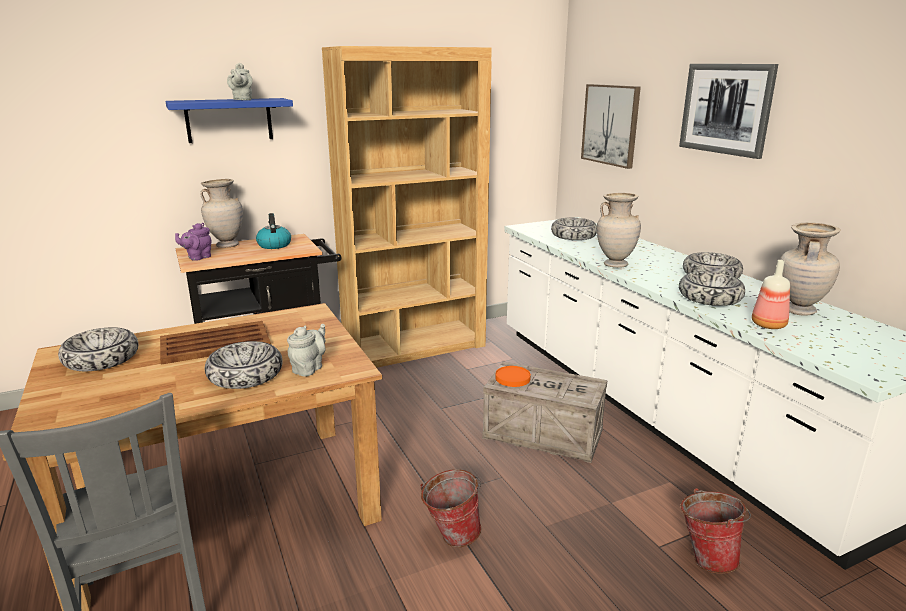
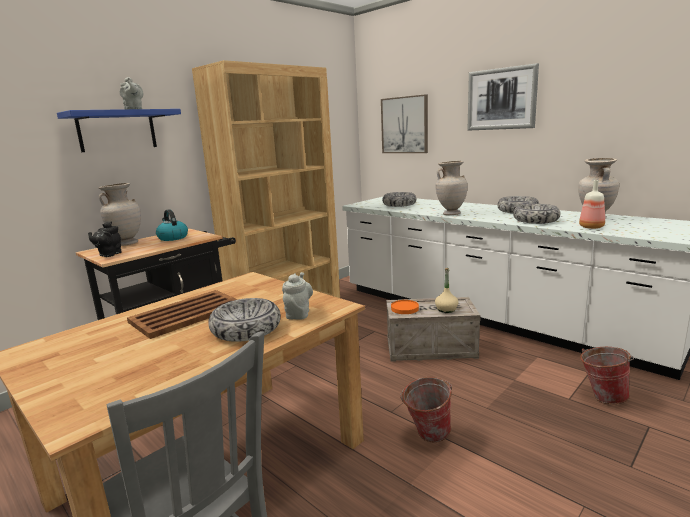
camera: 20 degrees left, 5 degrees down
(101, 359) = (77, 348): bowl -> none
(198, 257) = (109, 254): purple teapot -> black teapot
(561, 391) = (446, 309): none -> beige bottle

